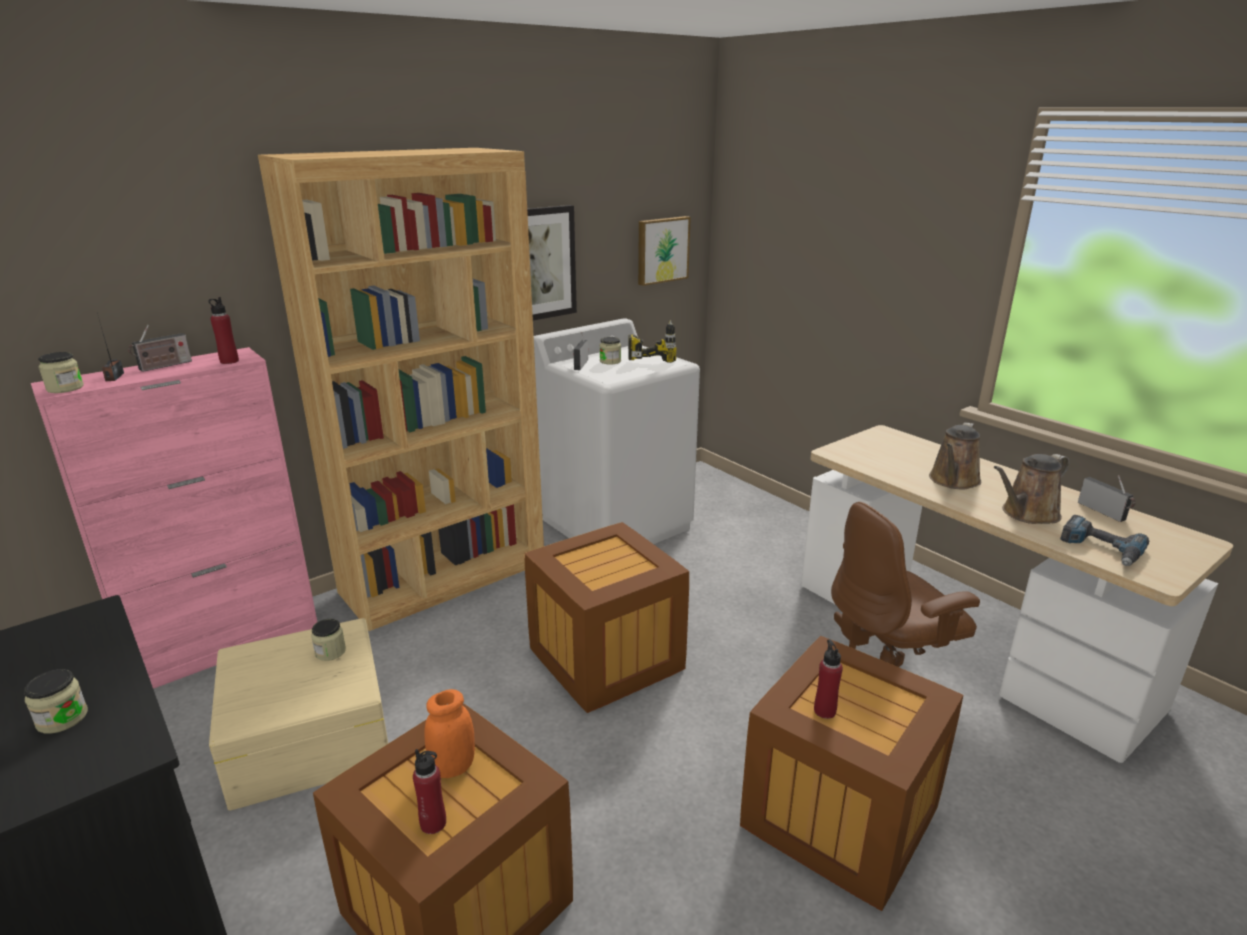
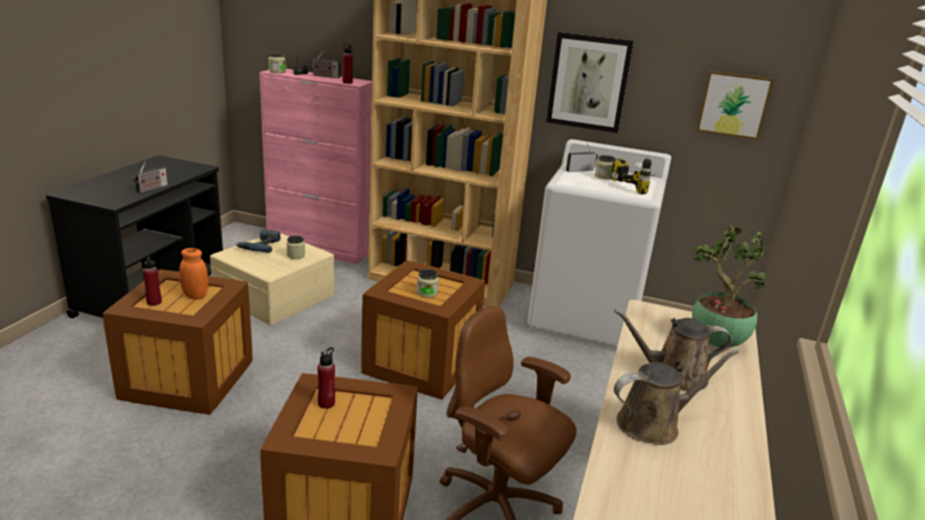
camera: 55 degrees right, 0 degrees up
(62, 718) = (128, 186): jar -> jar (427, 293)
(905, 447) = (715, 343): none -> potted plant
(1027, 514) = (653, 424): brown watering can -> brown watering can turned 135 degrees clockwise
(1100, 548) = (629, 475): power drill -> power drill (260, 245)
(1104, 512) = (732, 479): radio -> radio (151, 189)

